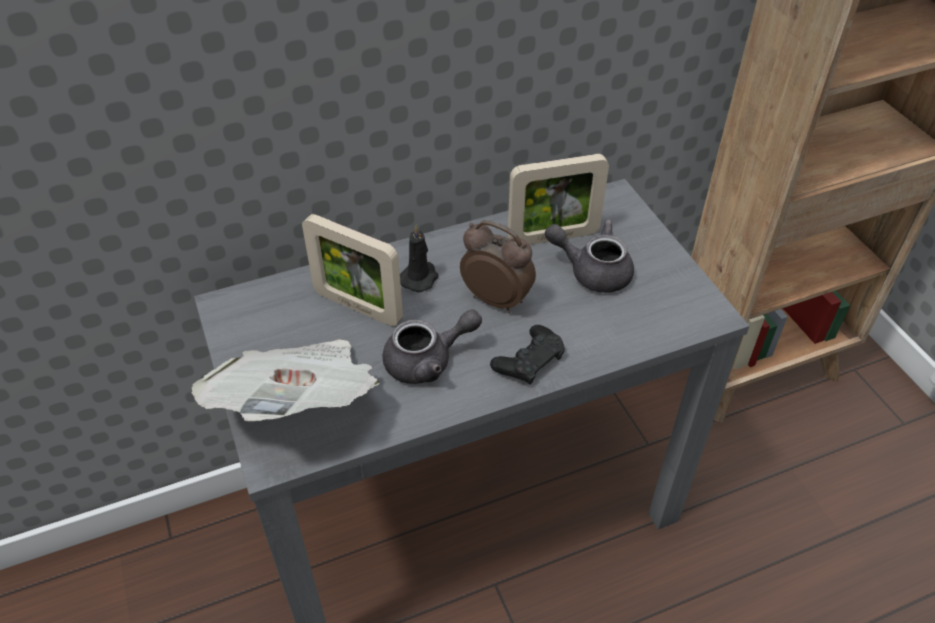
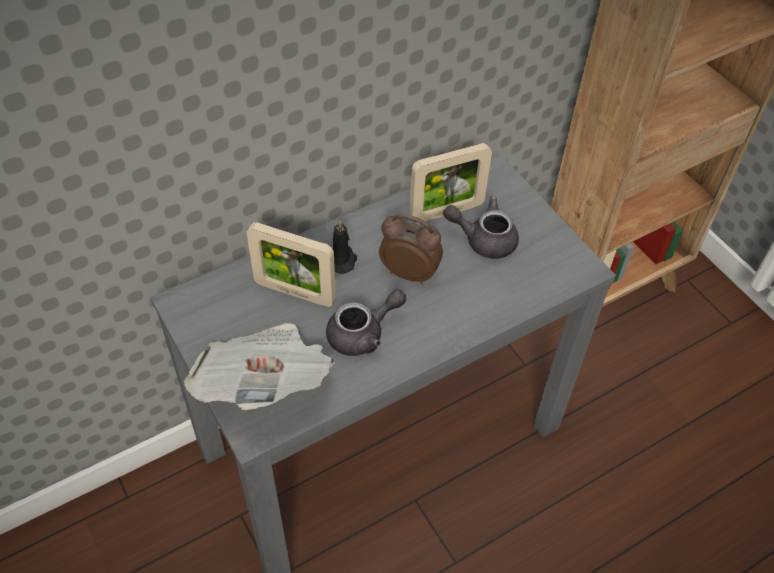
camera: 10 degrees left, 5 degrees up
(529, 361) = (445, 324): black game controller -> none

